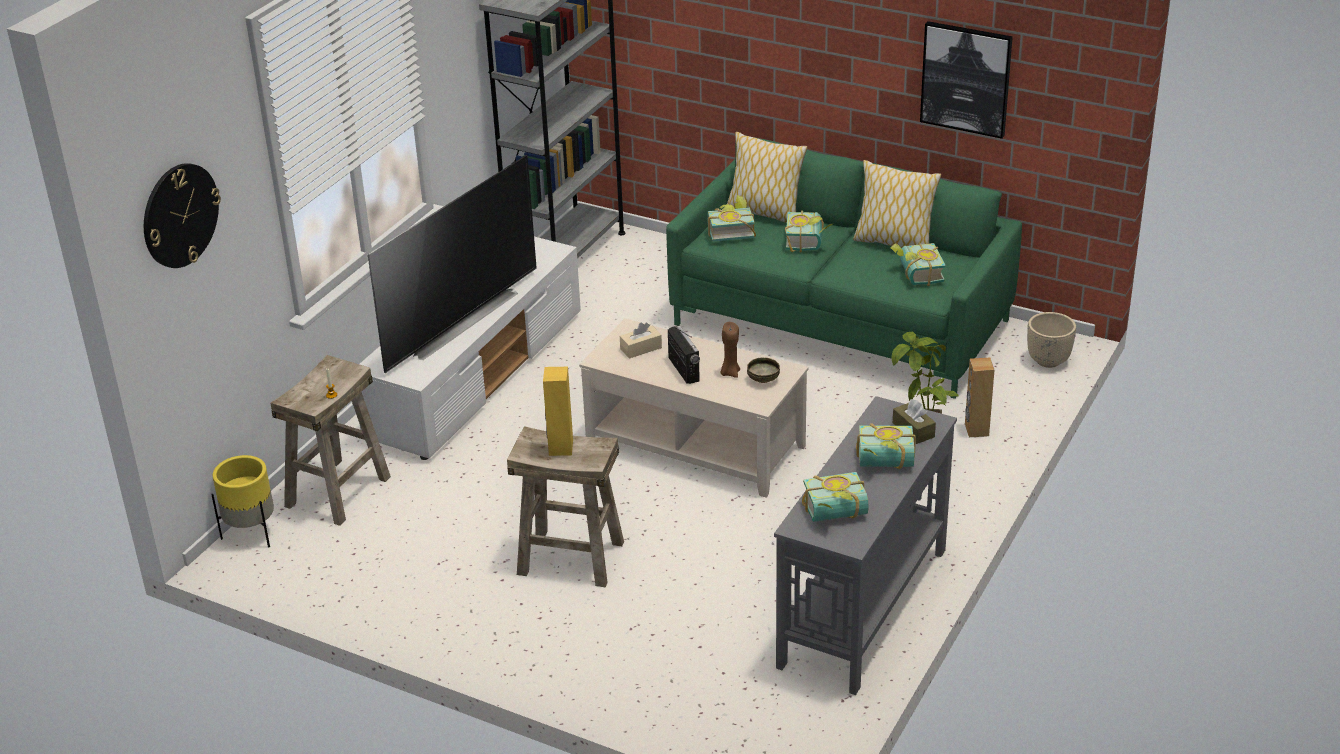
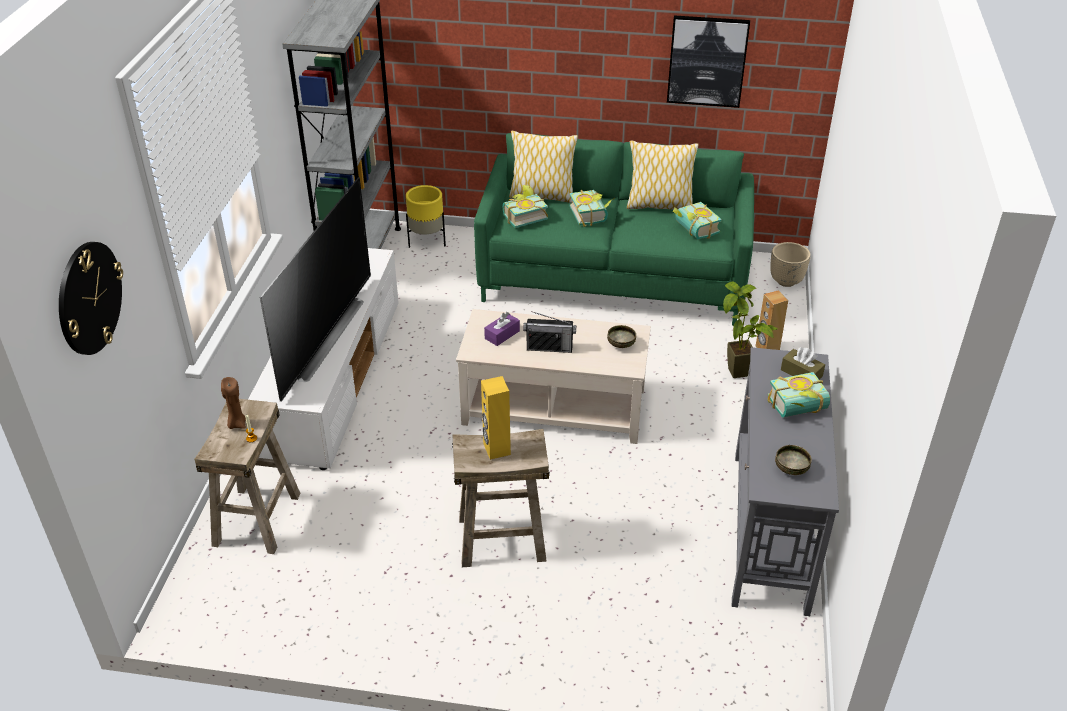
camera: 20 degrees left, 5 degrees up
(252, 533) = (191, 581): yellow planter -> yellow planter (427, 240)
(641, 348) = (502, 335): beige tissue box -> purple tissue box
(684, 369) = (549, 348): radio -> radio turned 135 degrees clockwise
(730, 373) = (590, 343): brown candle -> brown candle (237, 424)
(836, 514) = (790, 469): book -> bowl

